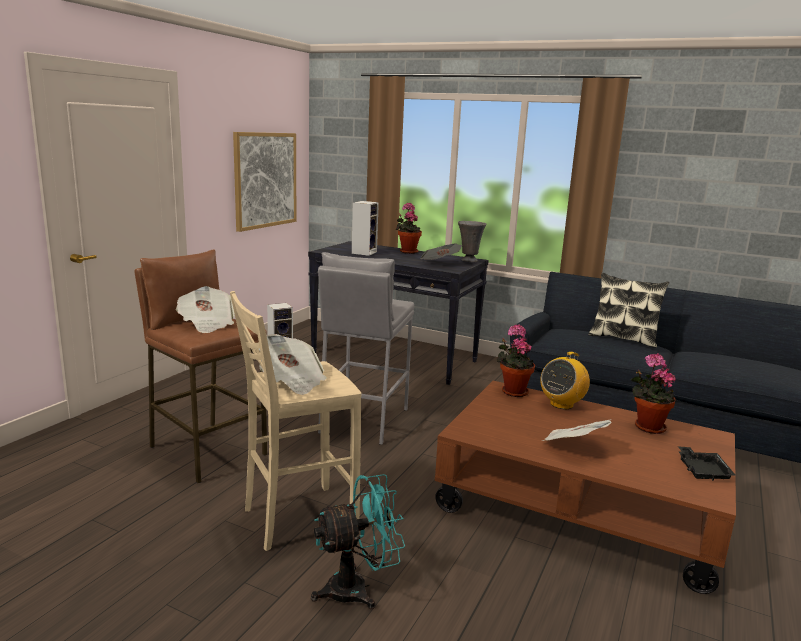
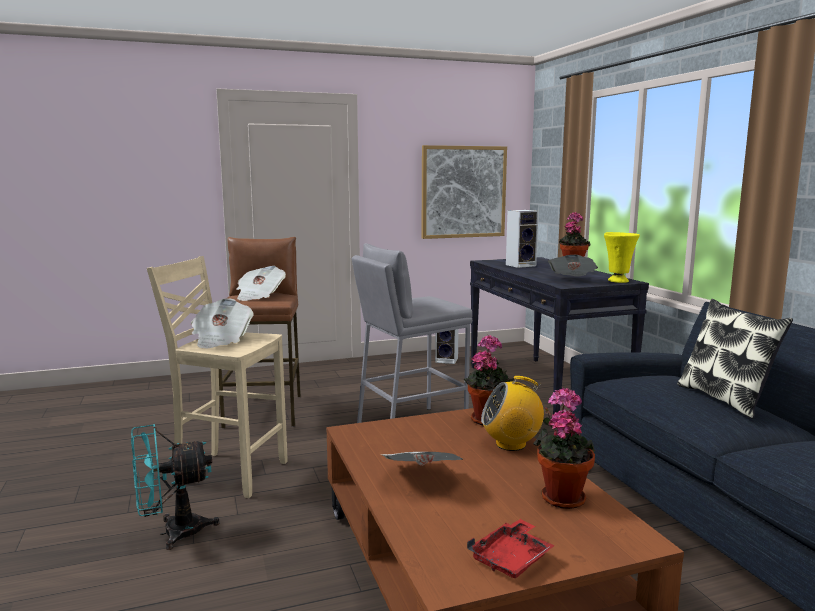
camera: 45 degrees right, 5 degrees down
(357, 588) = (172, 533): turquoise fan -> turquoise fan turned 135 degrees clockwise
(469, 260) = (618, 281): grey vase -> yellow vase
(702, 471) = (512, 559): black tray -> red tray

